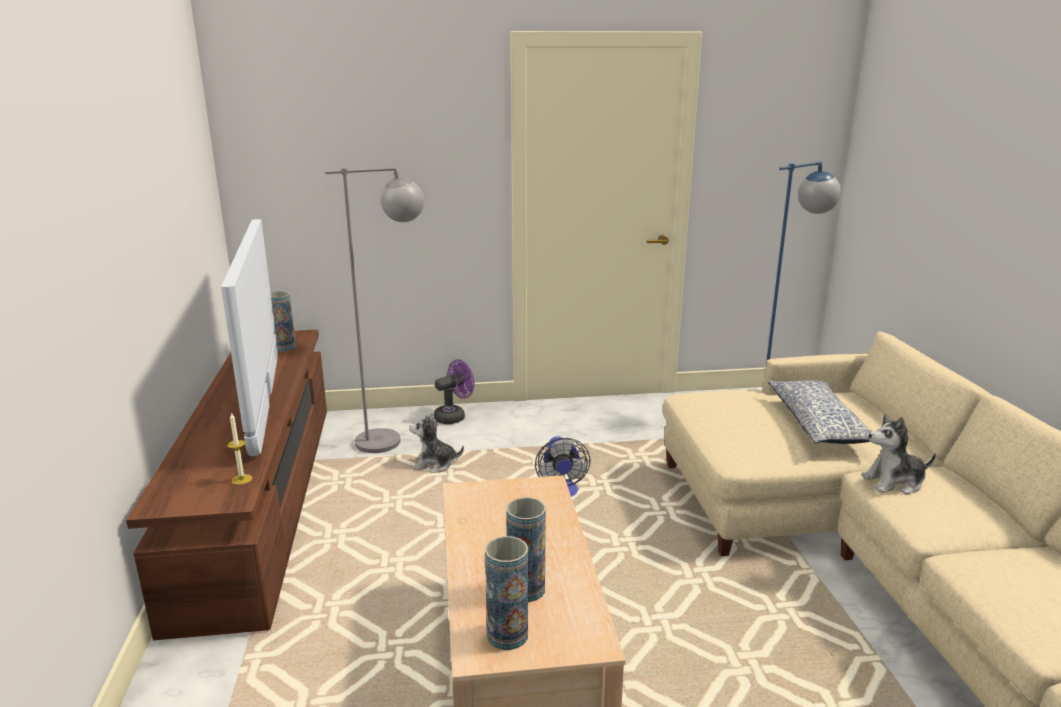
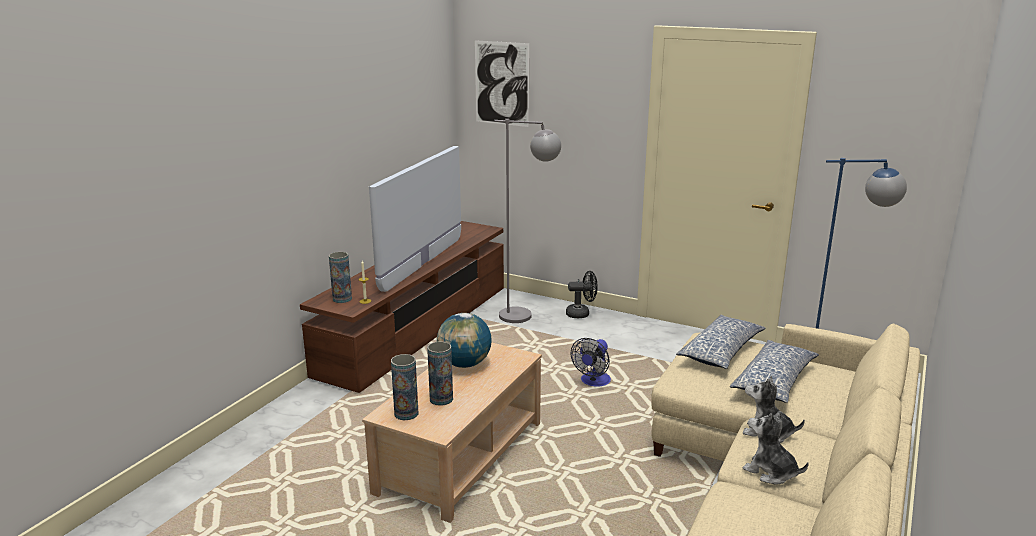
camera: 35 degrees right, 0 degrees up
(284, 347) = (470, 235): vase -> vase (342, 299)
(292, 125) = (501, 83): none -> picture
(435, 464) = (535, 340): plush toy -> plush toy (770, 472)
(454, 416) = (581, 314): purple fan -> black fan
(489, 524) = (464, 364): none -> globe
(729, 408) = (721, 351): none -> pillow

